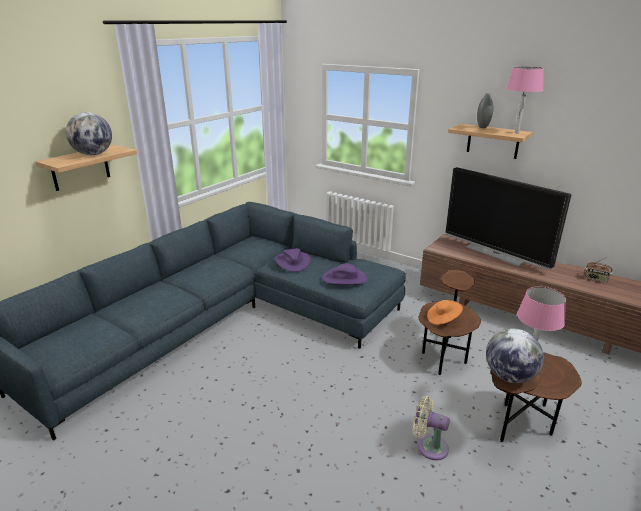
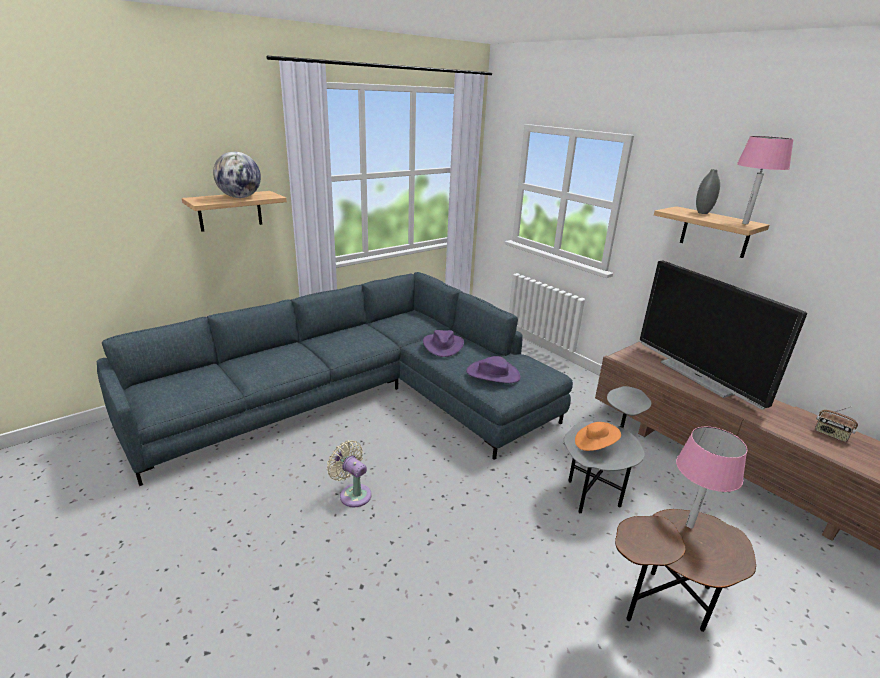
camera: 15 degrees right, 0 degrees up
(429, 446) = (529, 600): beige fan -> beige fan (353, 493)
(445, 352) = (598, 486): brown side table -> grey side table
(509, 376) = (641, 538): globe -> none

